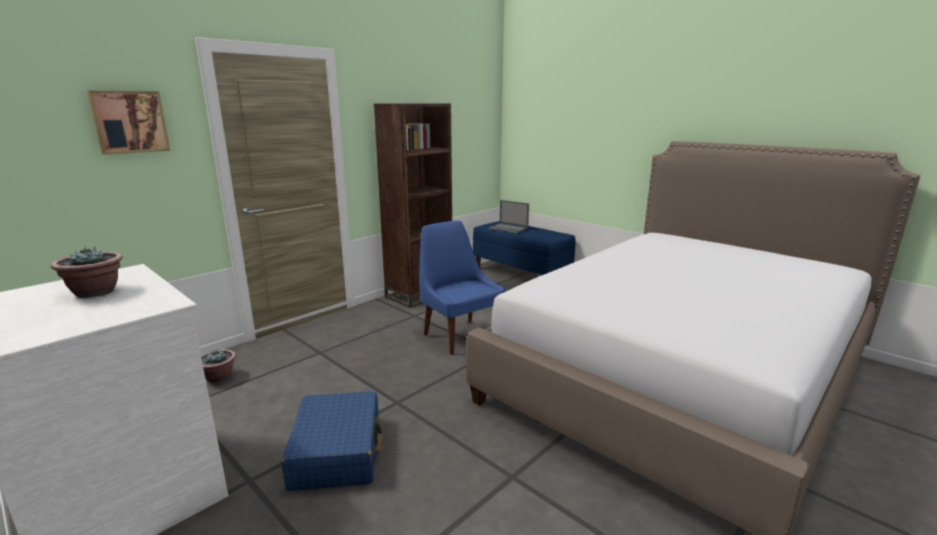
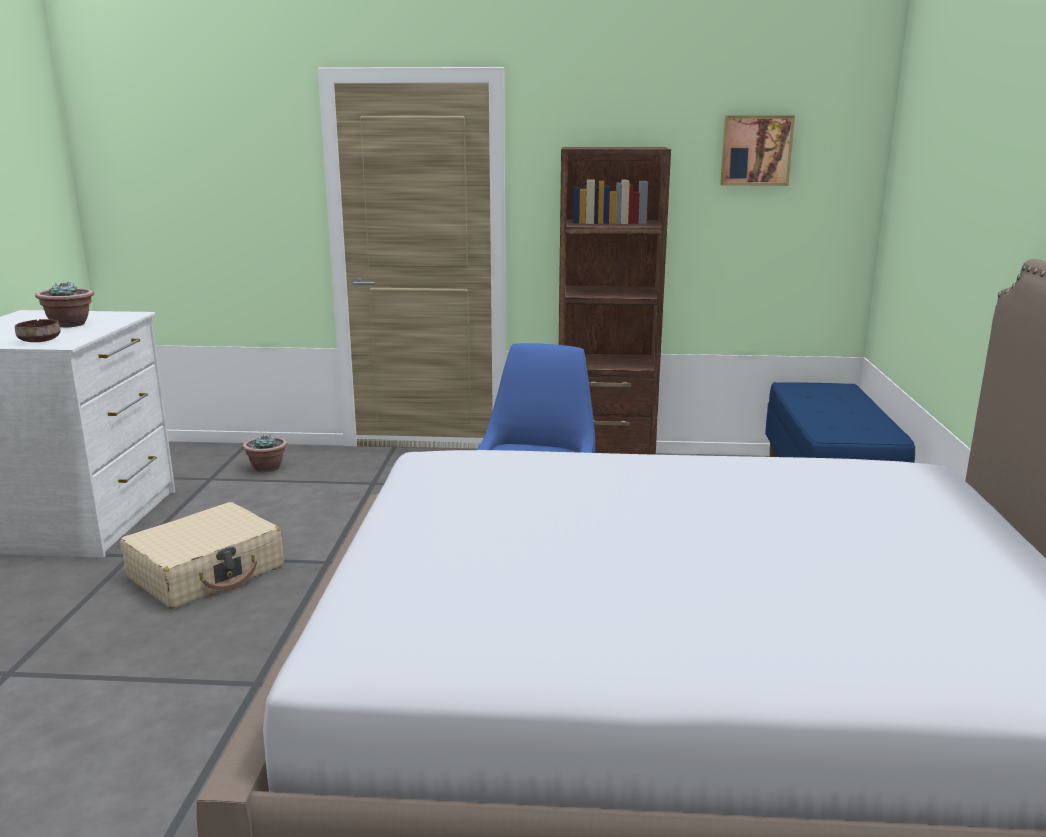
camera: 50 degrees right, 0 degrees up
(129, 122) = (243, 165): picture -> picture (756, 150)
(129, 310) = (39, 341): none -> brown bowl
(337, 452) = (207, 572): blue suitcase -> beige suitcase
(508, 229) = (820, 399): laptop -> none

